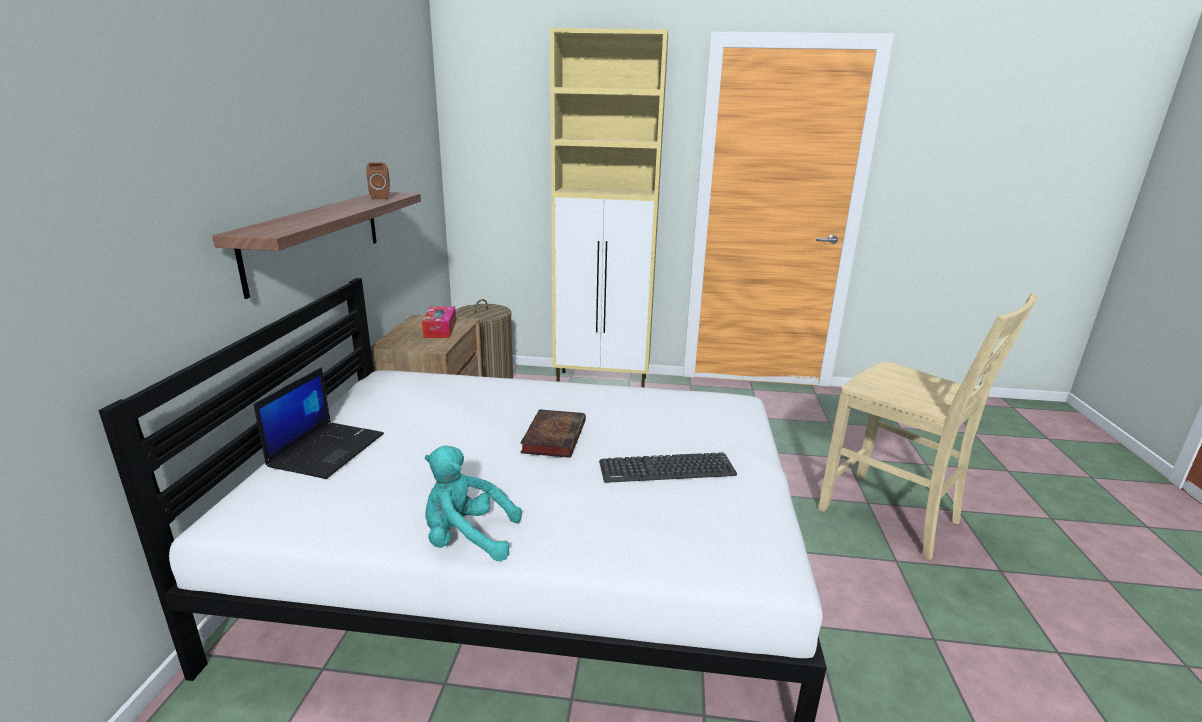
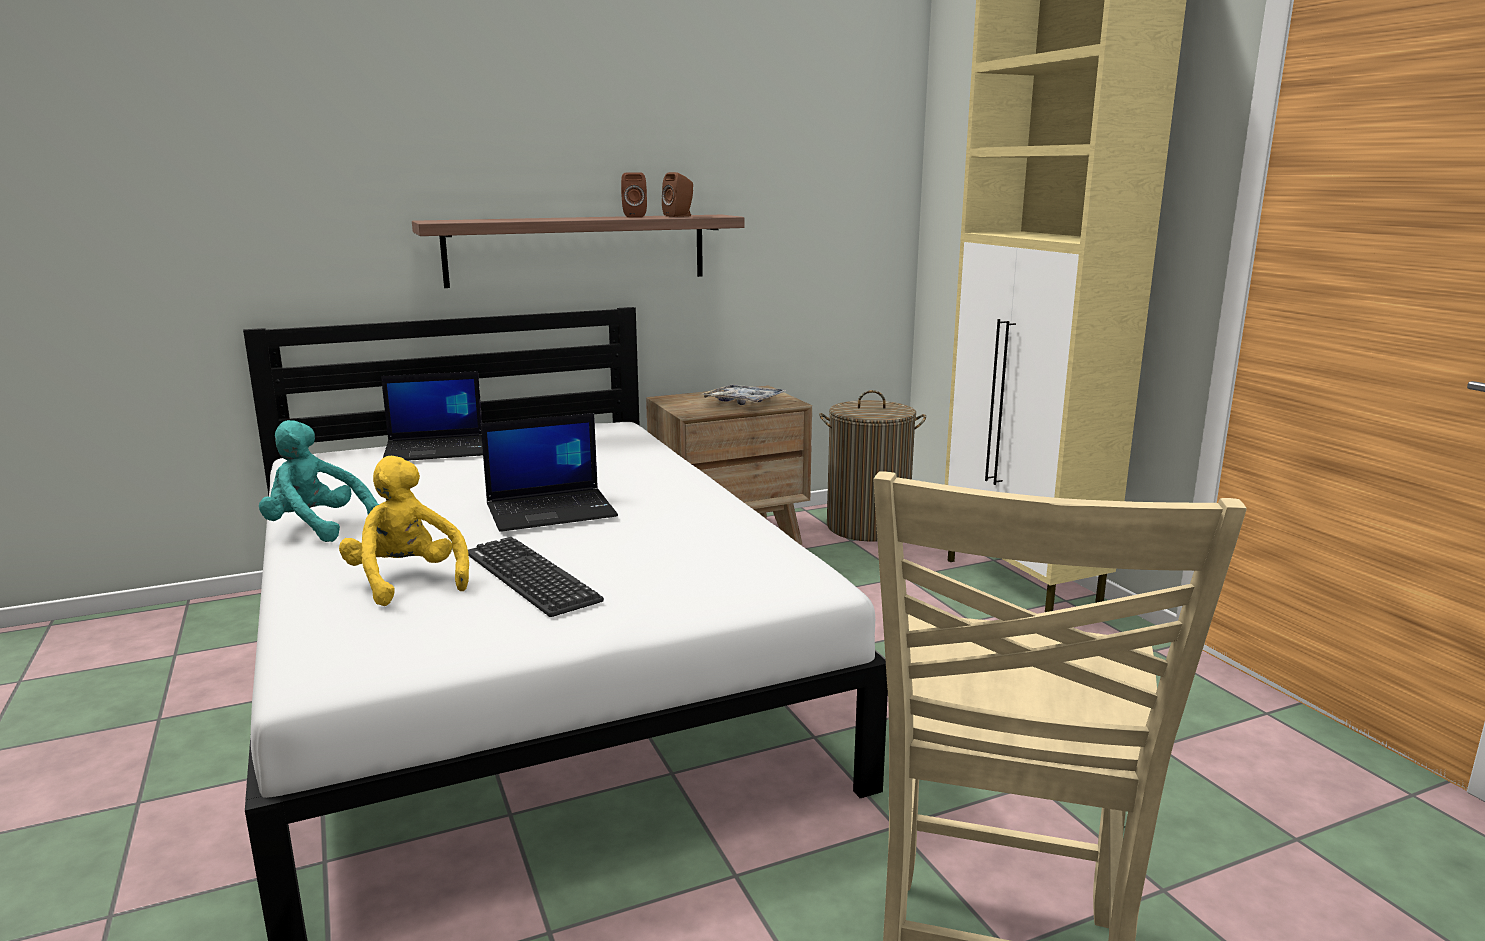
camera: 60 degrees right, 5 degrees down
(358, 202) = (633, 216): none -> brown speaker
(440, 329) = (744, 402): tissue box -> tray
(467, 538) = (316, 528): turquoise plush toy -> turquoise plush toy turned 45 degrees counterclockwise
(554, 436) = (552, 510): book -> laptop
(634, 514) = (407, 581): none -> yellow plush toy

